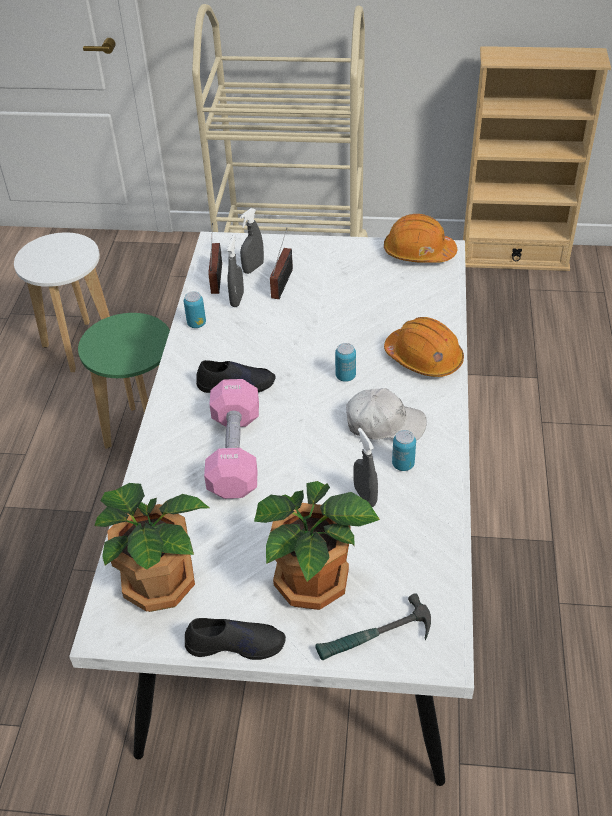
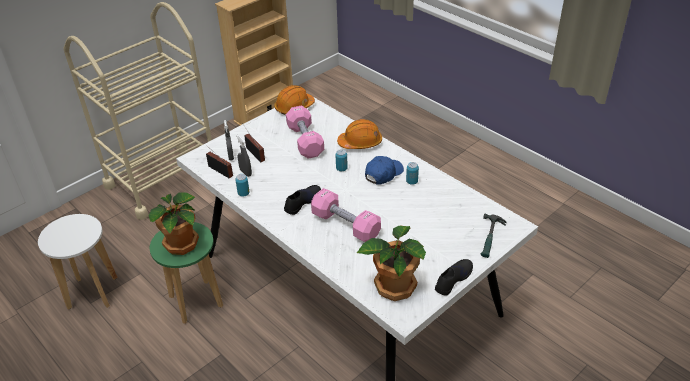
camera: 50 degrees left, 5 degrees down
(314, 583) = (446, 240): potted plant -> potted plant (183, 243)
(361, 307) = (305, 141): none -> pink dumbbell
(365, 496) = (416, 201): grey spray bottle -> none
(384, 424) = (383, 174): white cap -> blue cap

